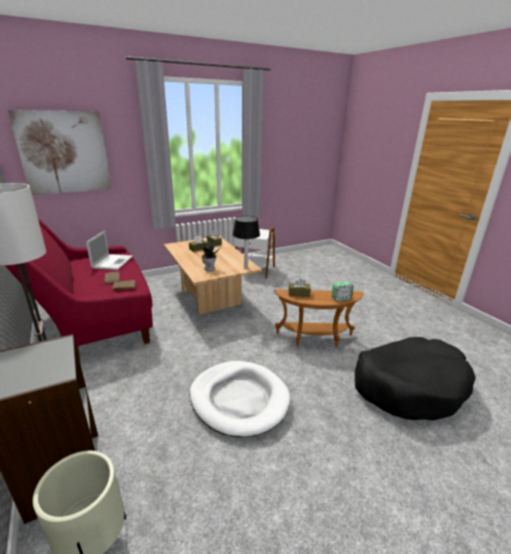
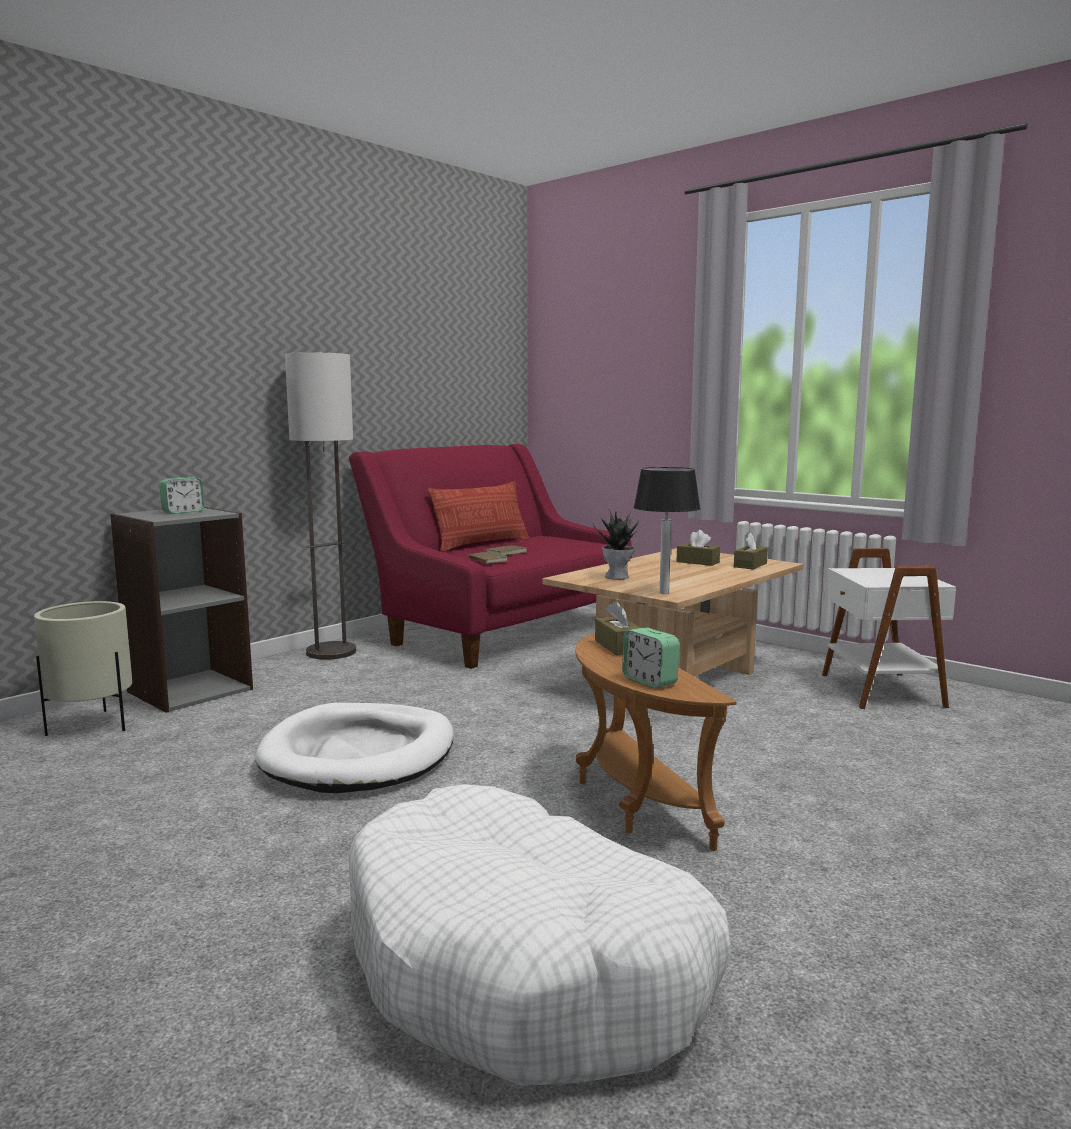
camera: 70 degrees right, 15 degrees down
(28, 361) = (183, 512): none -> alarm clock
(64, 153) = (593, 364): picture -> none
(75, 280) = (481, 544): none -> pillow
(113, 262) = (563, 545): laptop -> none
(408, 386) = (526, 964): black dog bed -> white dog bed

